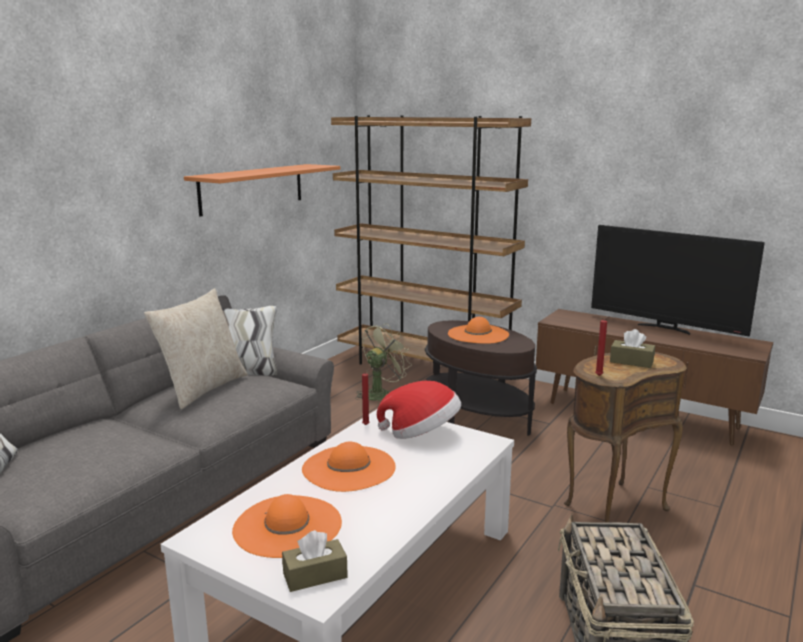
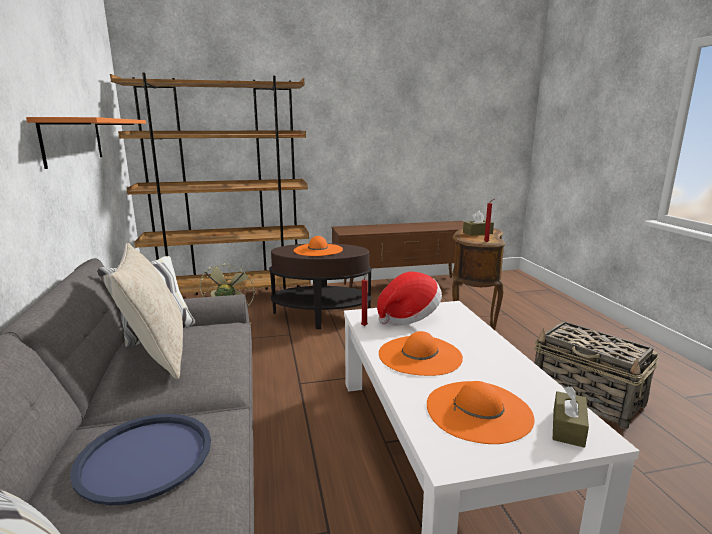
camera: 45 degrees left, 0 degrees up
(91, 445) = (145, 457): none -> blue tray
(665, 328) = (407, 224): television -> none

